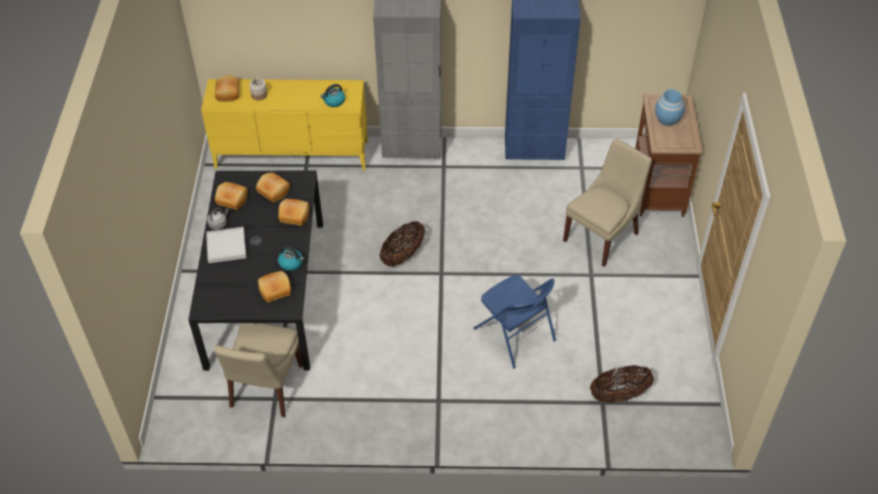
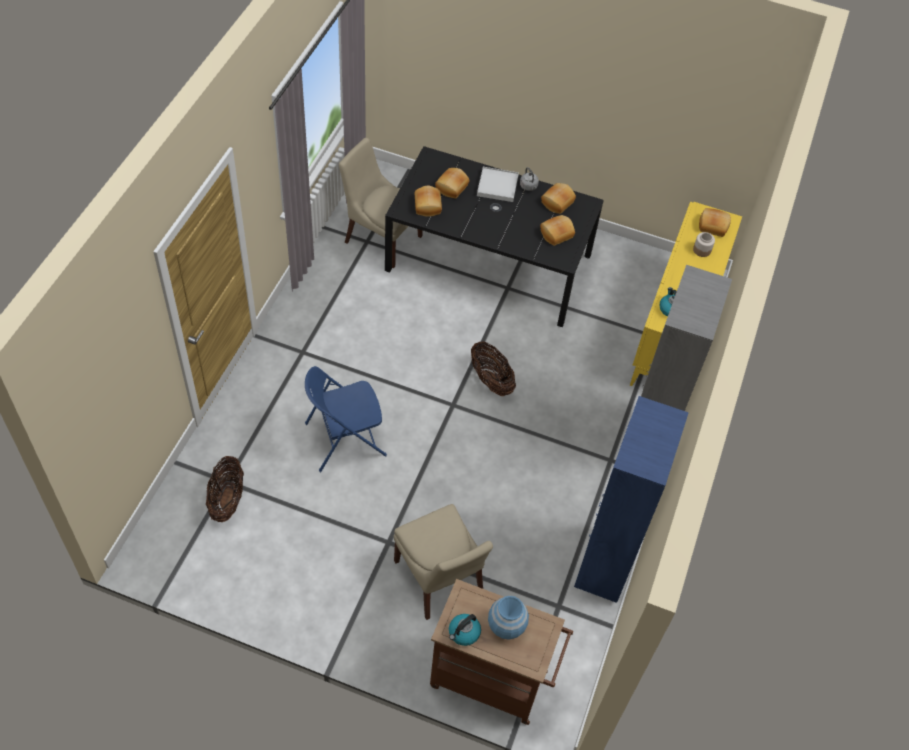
camera: 105 degrees right, 5 degrees up
(291, 263) = (455, 224): kettle -> kettle (463, 633)
(294, 215) = (516, 241): bread -> bread (452, 188)

